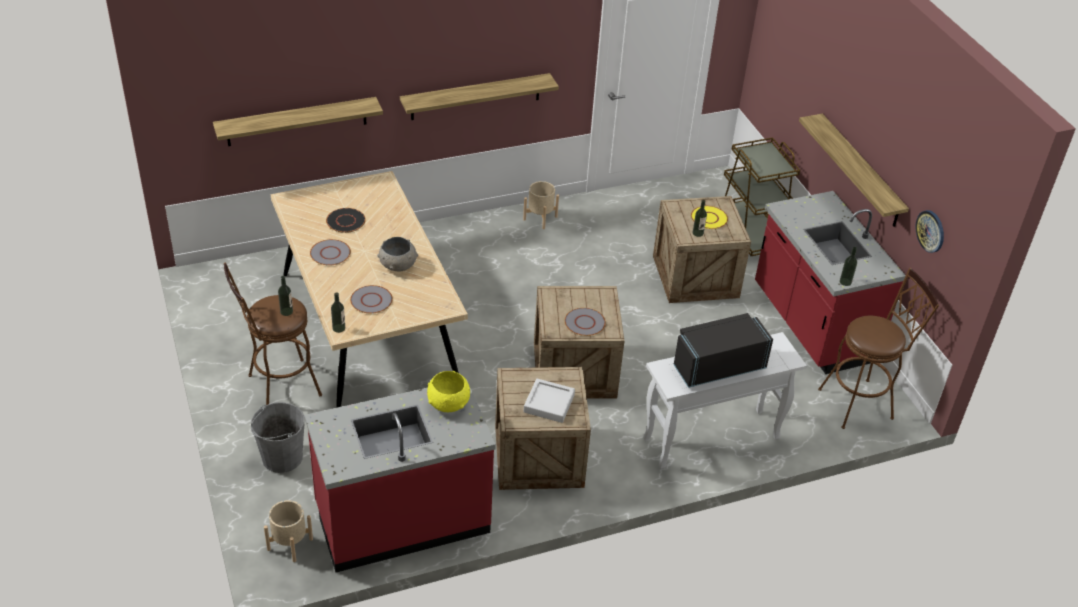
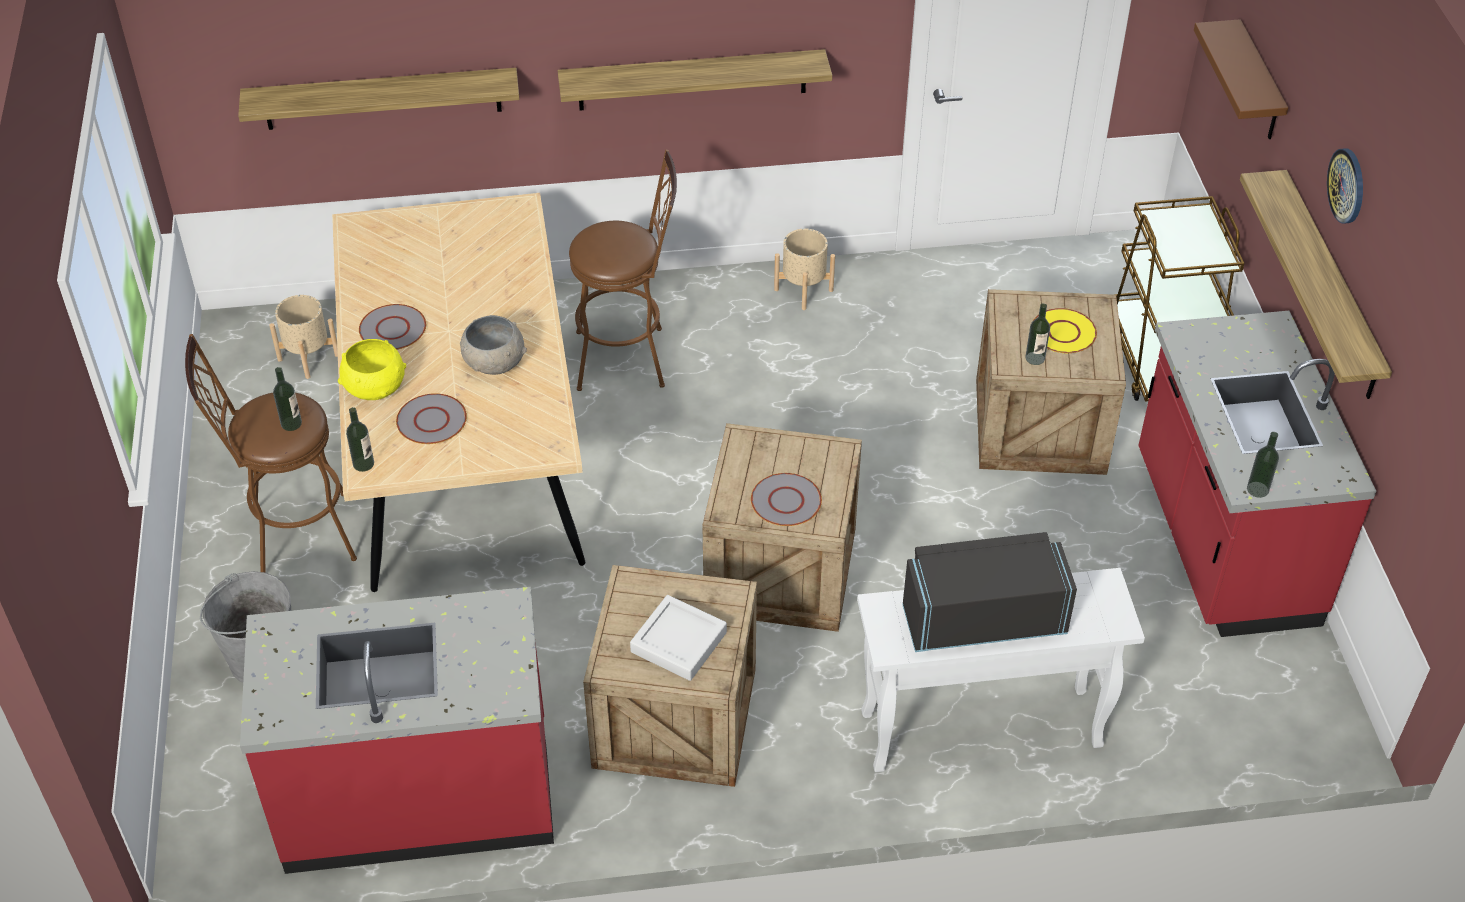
camera: 15 degrees right, 5 degrees up
(290, 544) = (229, 812): beige planter -> beige planter (309, 357)
(345, 221) = (436, 274): black plate -> none
(448, 403) = (486, 628): yellow bowl -> yellow bowl (375, 388)
(797, 70) = (1258, 84): none -> brown shelf
(861, 403) = (1272, 700): brown stool -> brown stool (630, 358)
(930, 231) = (1419, 422): wall clock -> wall clock (1347, 185)

